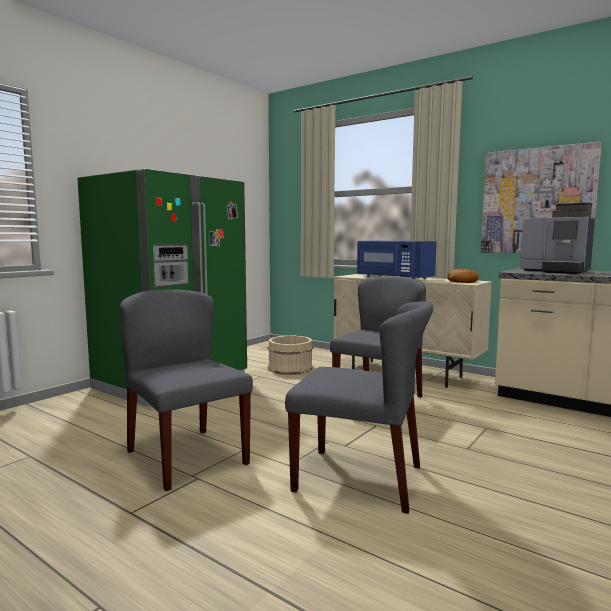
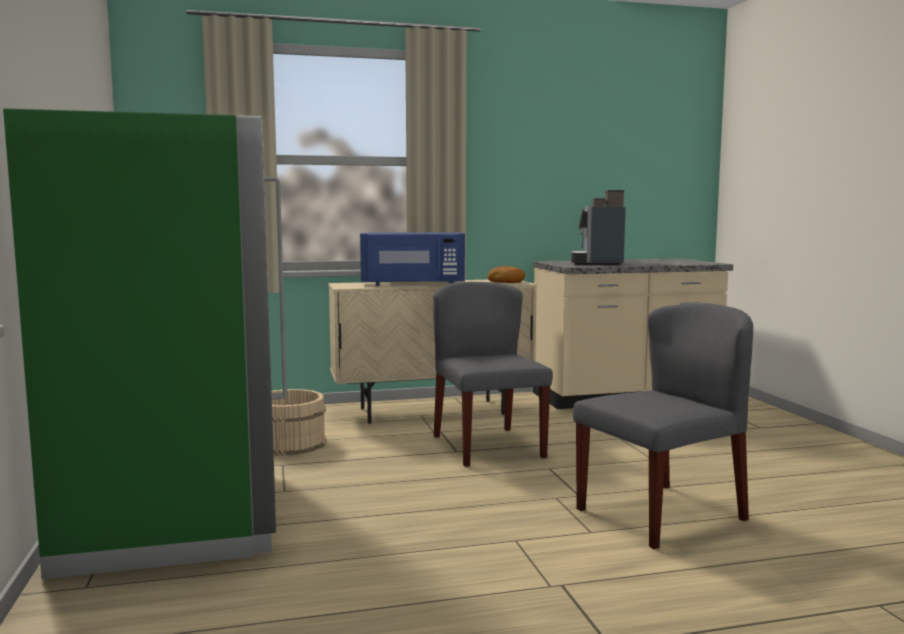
camera: 50 degrees left, 0 degrees up
(186, 457) = (489, 576): grey chair -> none
(537, 201) = (546, 185): picture -> none
(556, 271) = (598, 263): coffee machine -> coffee machine turned 105 degrees clockwise

